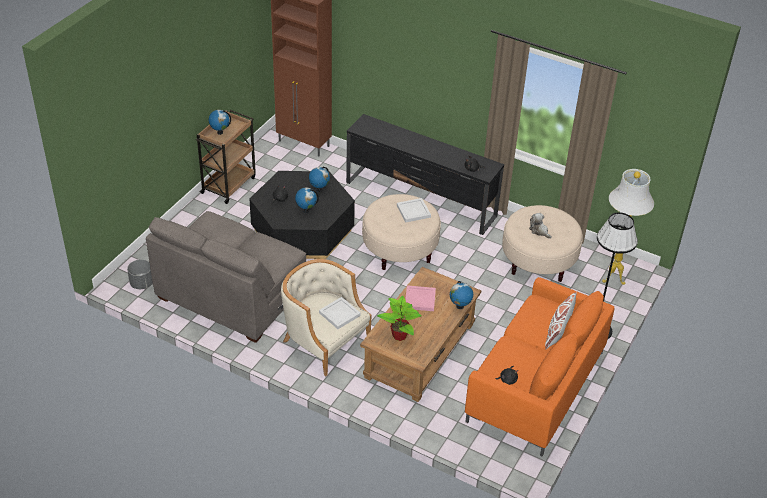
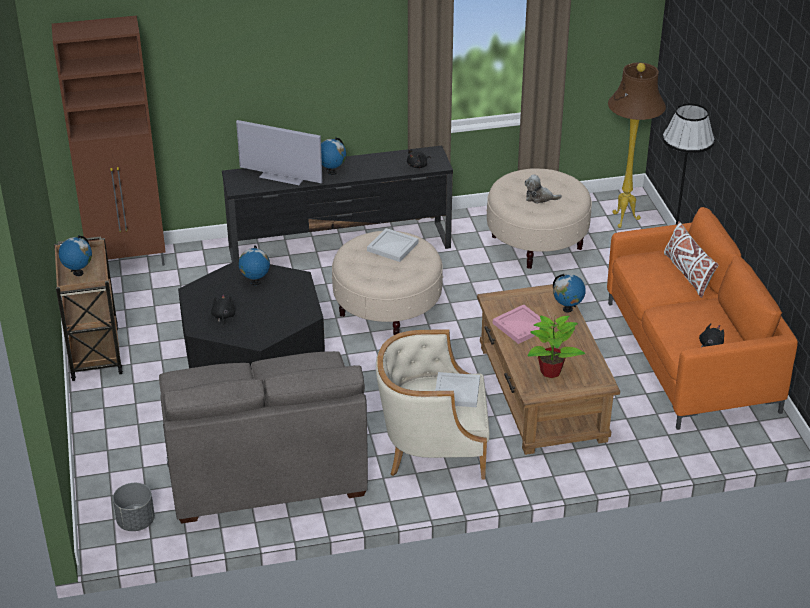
camera: 40 degrees left, 5 degrees down
(306, 210) = (271, 311): globe -> globe (332, 172)
(389, 135) = (282, 177): none -> television
(612, 280) = (624, 221): white floor lamp -> brown floor lamp

